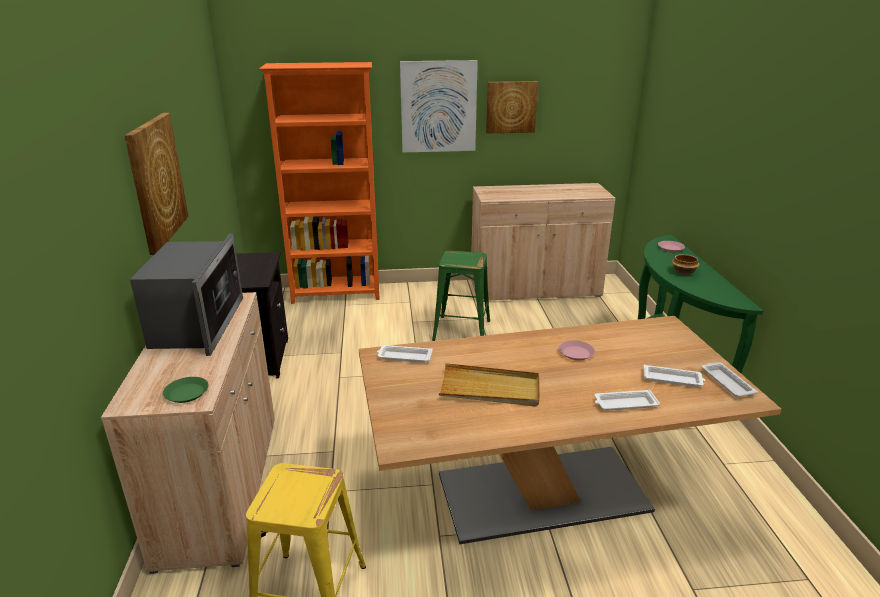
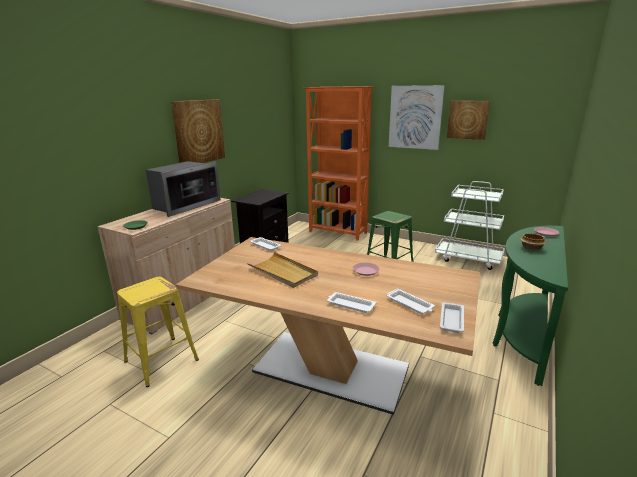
camera: 35 degrees right, 5 degrees down
(535, 289) = (468, 258): beige cabinet -> white cart

